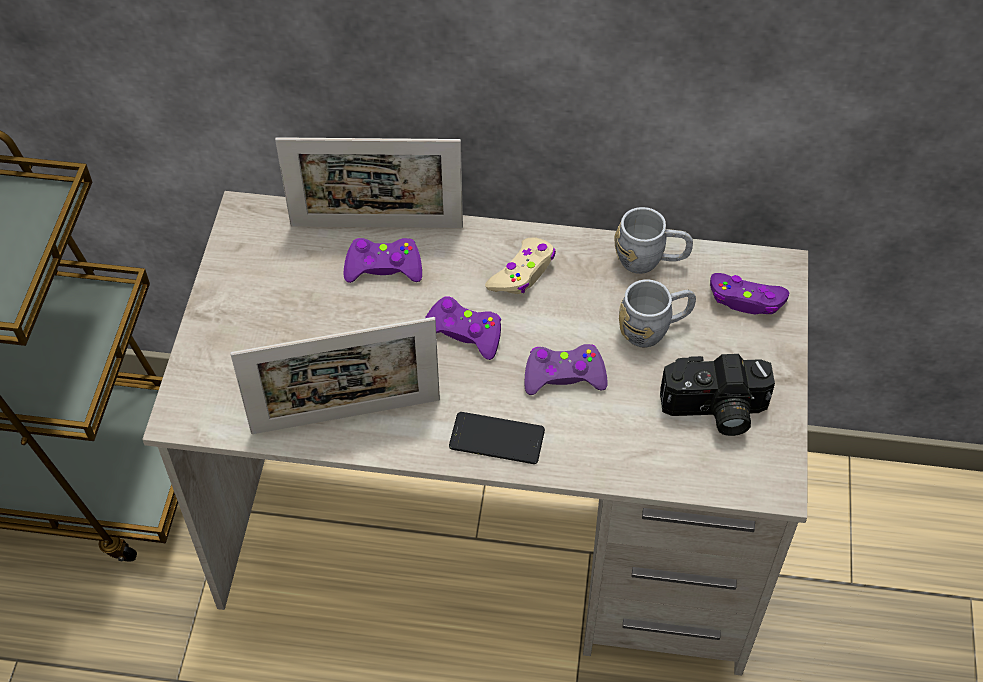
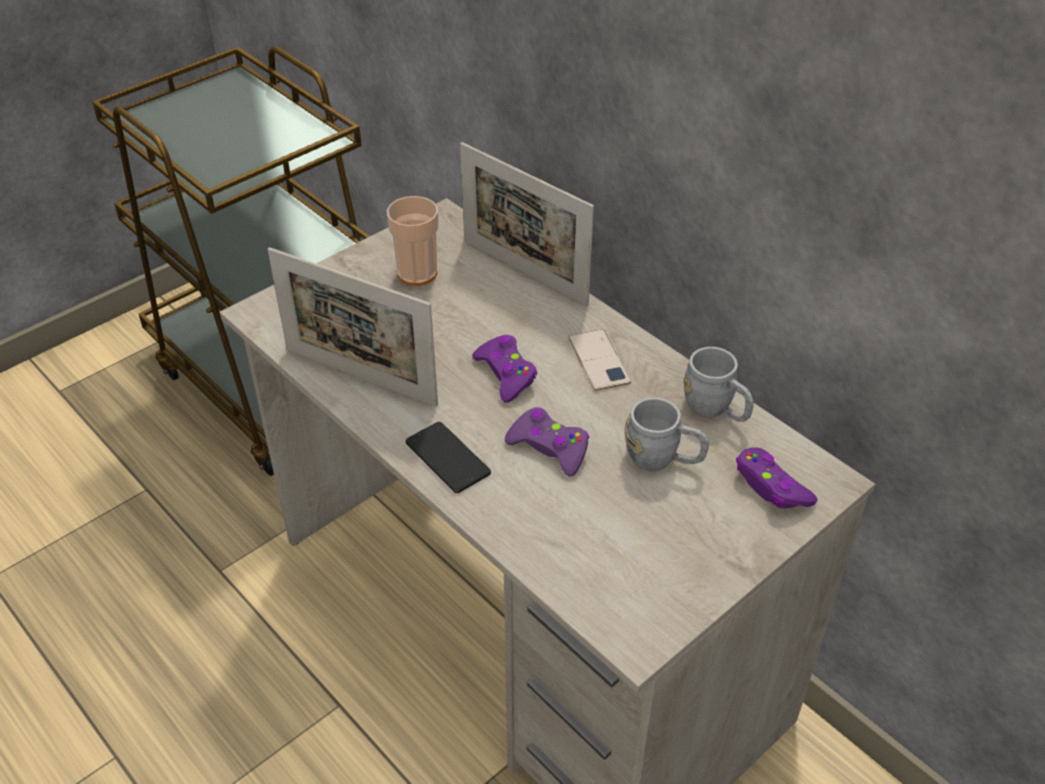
camera: 40 degrees right, 10 degrees down
(284, 285) = (417, 273): none -> cup
(383, 267) = (498, 300): purple game controller -> none
(522, 273) = (599, 360): beige game controller -> phone
(714, 411) = (646, 550): camera -> none

